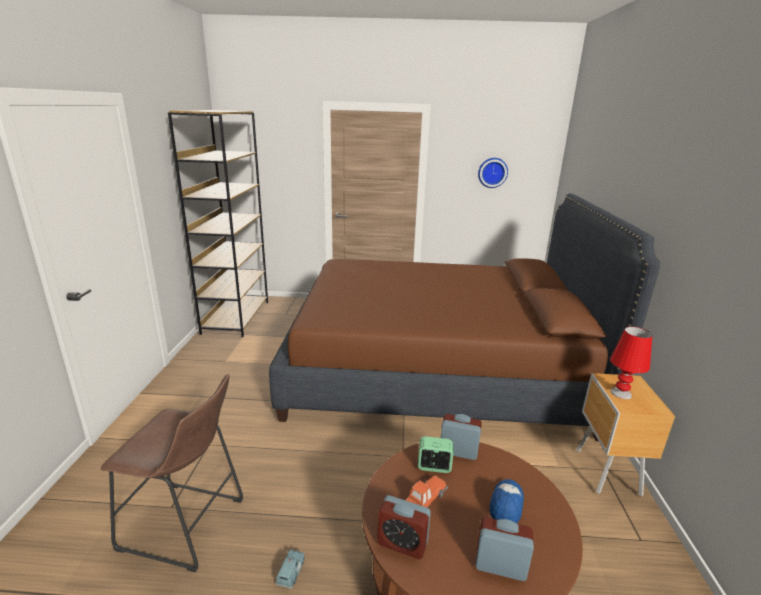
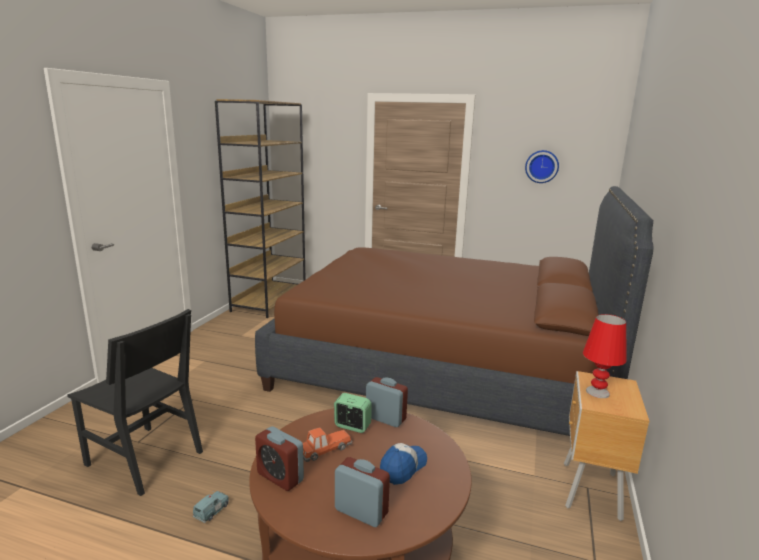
camera: 15 degrees right, 5 degrees down
(188, 526) = (144, 458): brown stool -> black chair

